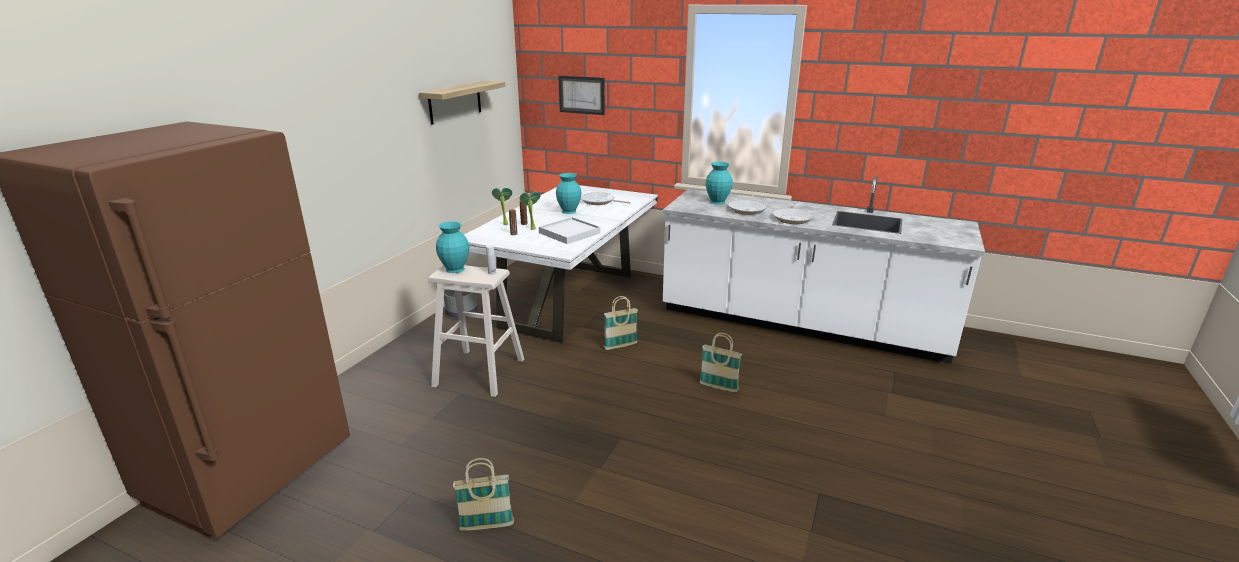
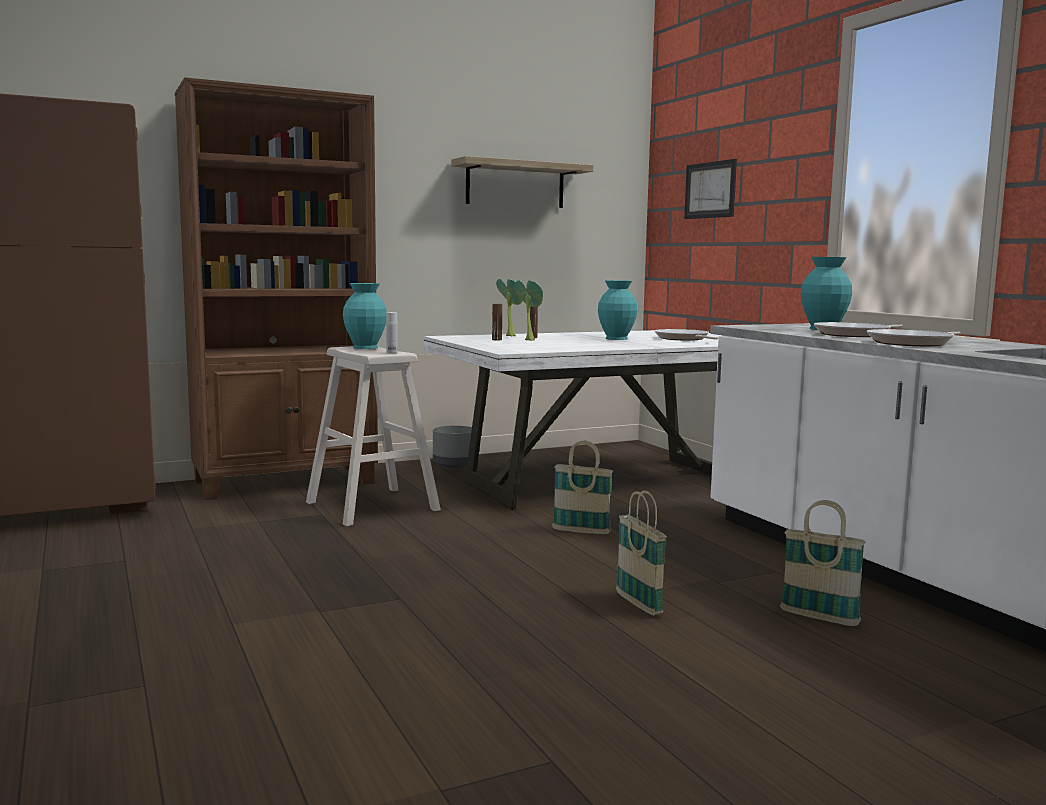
camera: 40 degrees right, 15 degrees down
(380, 373) = (286, 482): none -> brown bookcase
(486, 526) = (119, 605): basket -> basket (819, 617)
(569, 233) = (563, 345): white tray -> none

